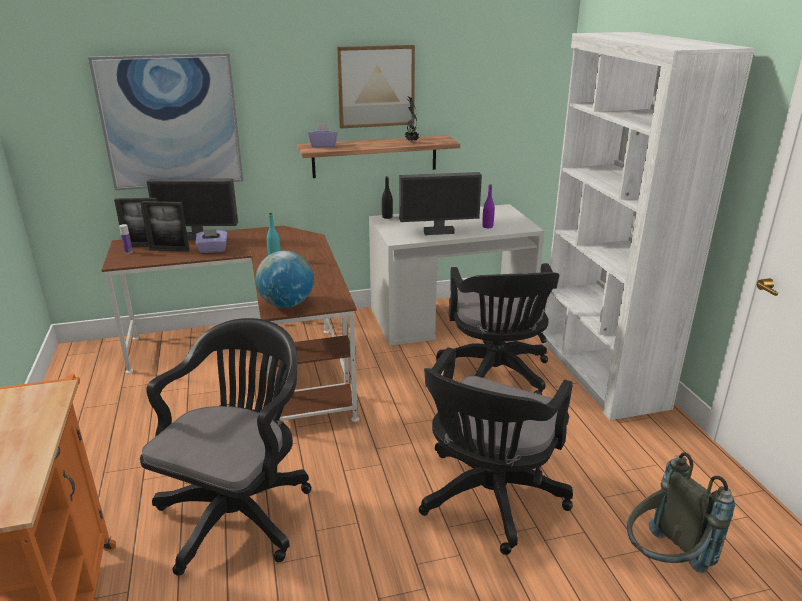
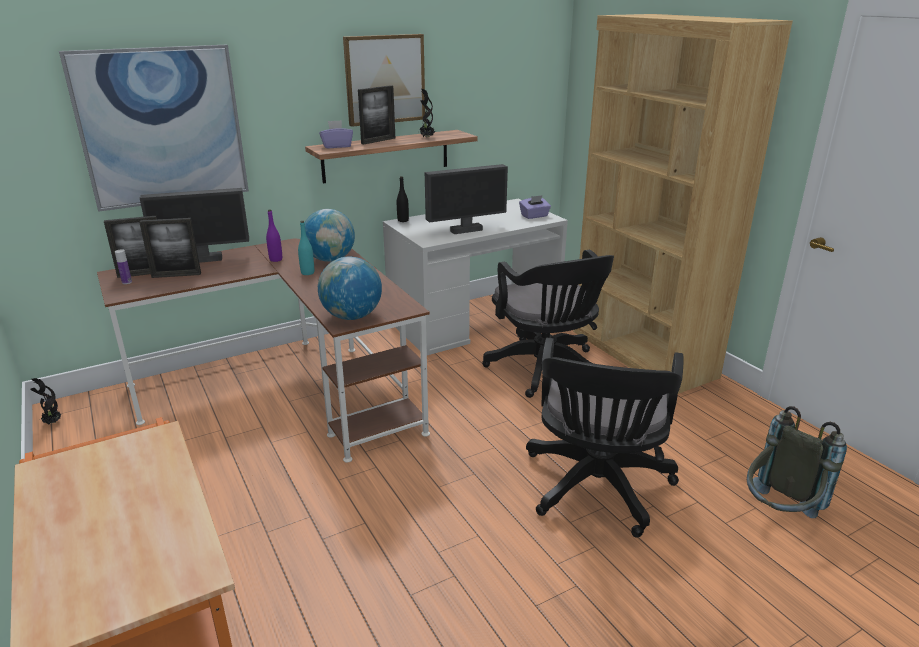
camera: 15 degrees left, 0 degrees up
(65, 361) = (52, 423): none -> potted plant
(213, 250) = (229, 270): purple tissue box -> purple tissue box (534, 216)
(239, 511) = (345, 548): black office chair -> none
(301, 249) = (330, 259): none -> globe
(364, 143) = (378, 141): none -> picture frame
(487, 226) = (511, 221): purple bottle -> purple bottle (276, 259)
(600, 372) = (641, 354): white bookcase -> brown bookcase

